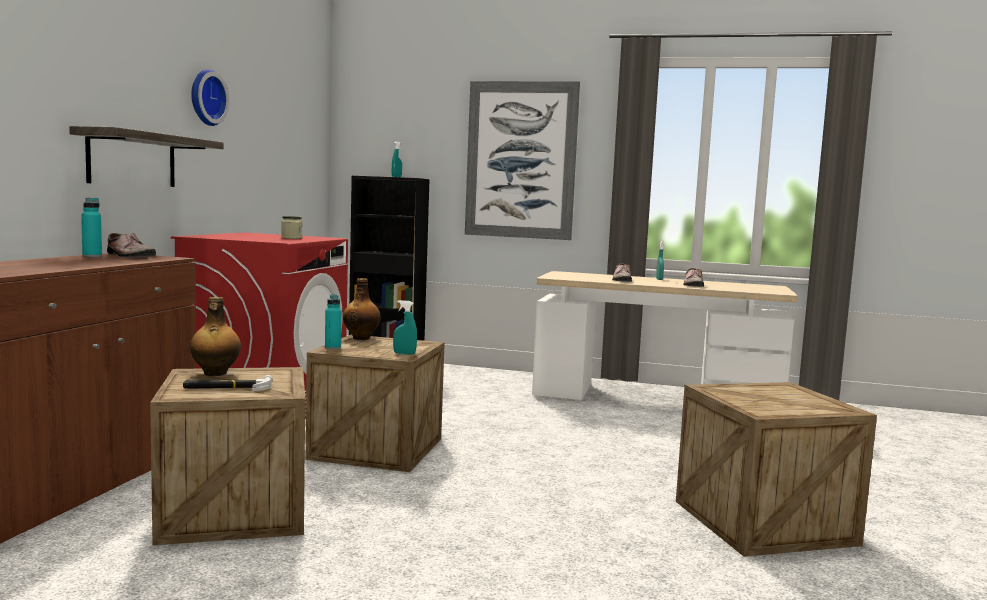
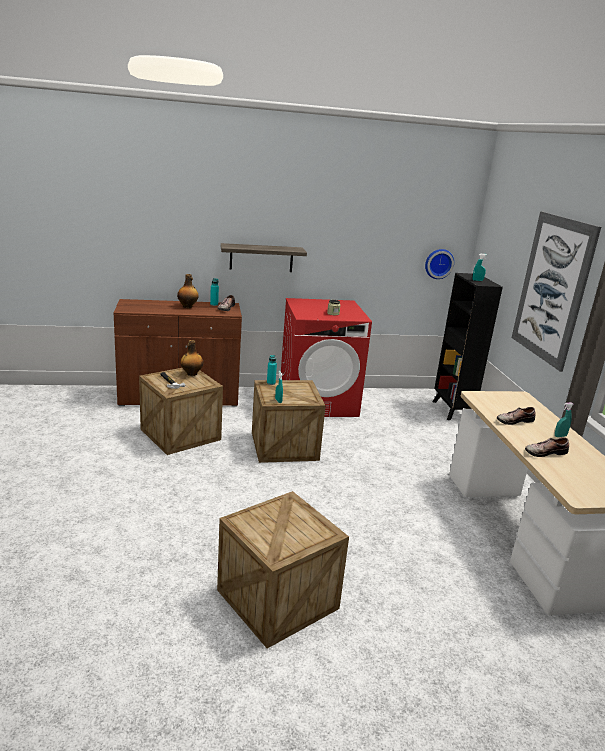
camera: 65 degrees right, 15 degrees up
(205, 97) = (325, 221): wall clock -> wall clock (438, 263)
(361, 338) = (305, 384): bottle -> bottle (188, 306)

